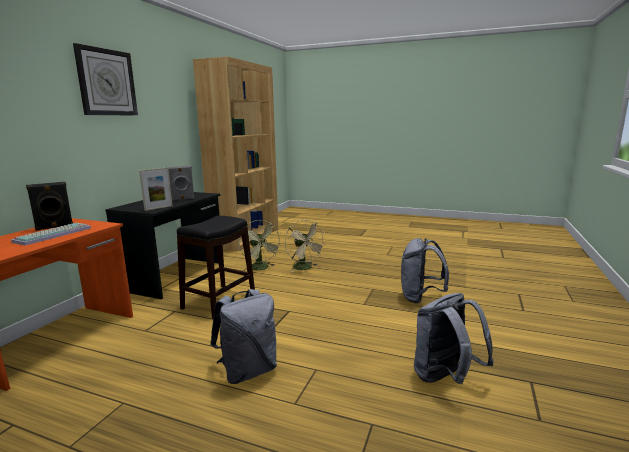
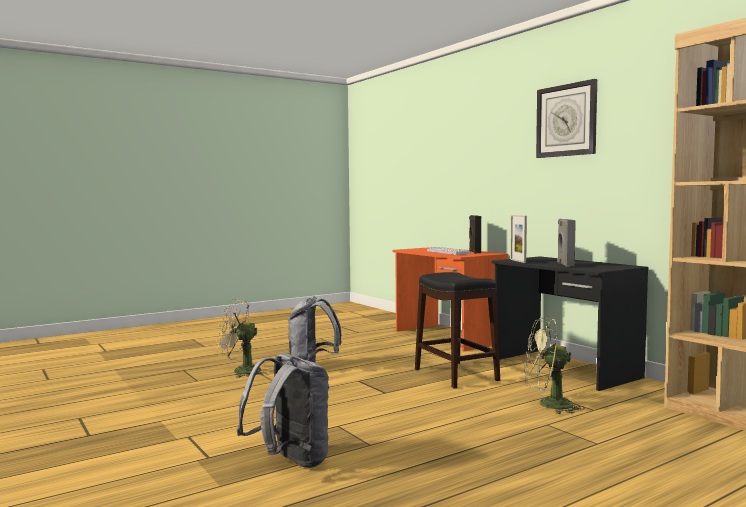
camera: 125 degrees right, 10 degrees down
(305, 268) = (517, 428): beige fan -> beige fan (240, 371)
(445, 378) = (171, 410): grey backpack -> none

